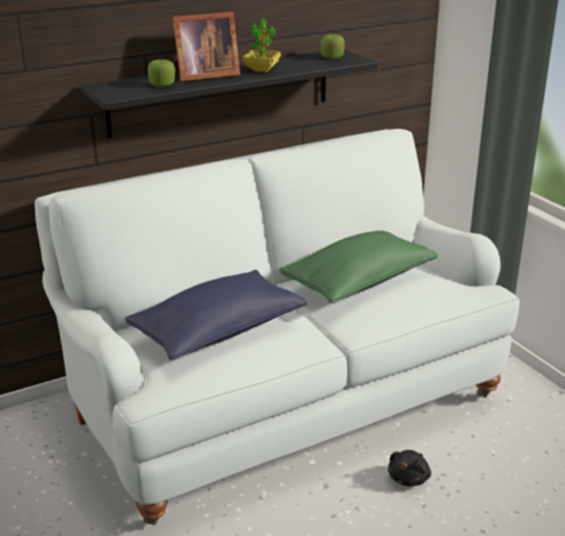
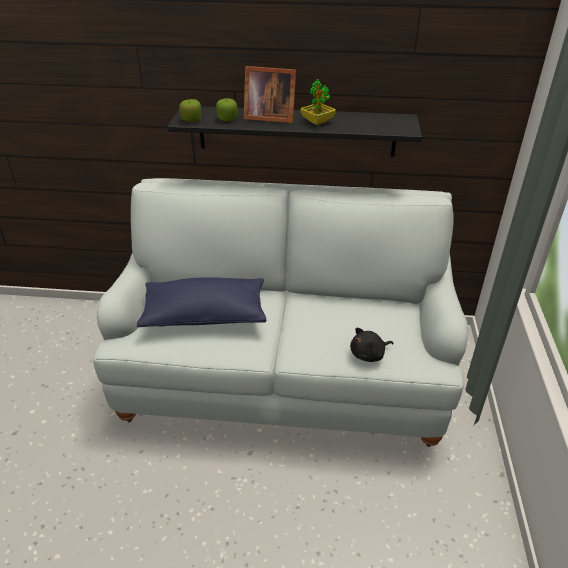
camera: 35 degrees right, 10 degrees up
(332, 57) = (391, 122): apple -> apple (191, 120)
(358, 282) = (341, 316): green pillow -> none
(409, 478) = (309, 480): black plush toy -> black plush toy (369, 354)

